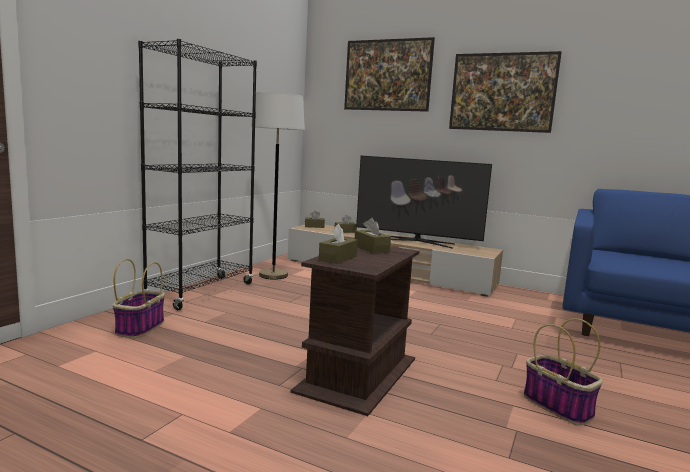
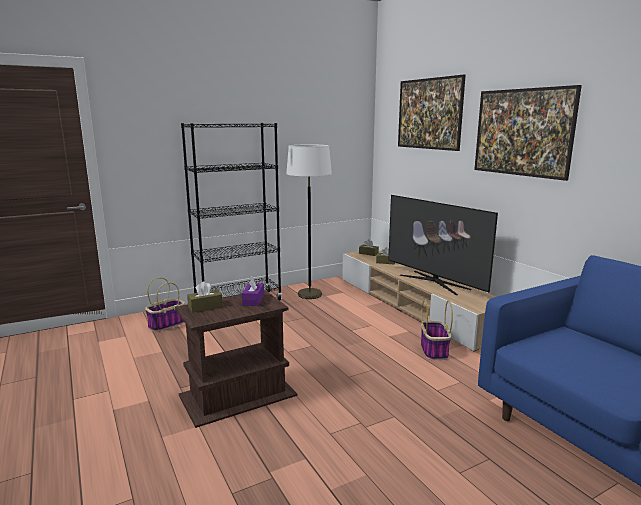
camera: 35 degrees right, 5 degrees up
(371, 249) = (253, 300): brown tissue box -> purple tissue box
(559, 407) = (341, 474): basket -> basket (434, 351)

